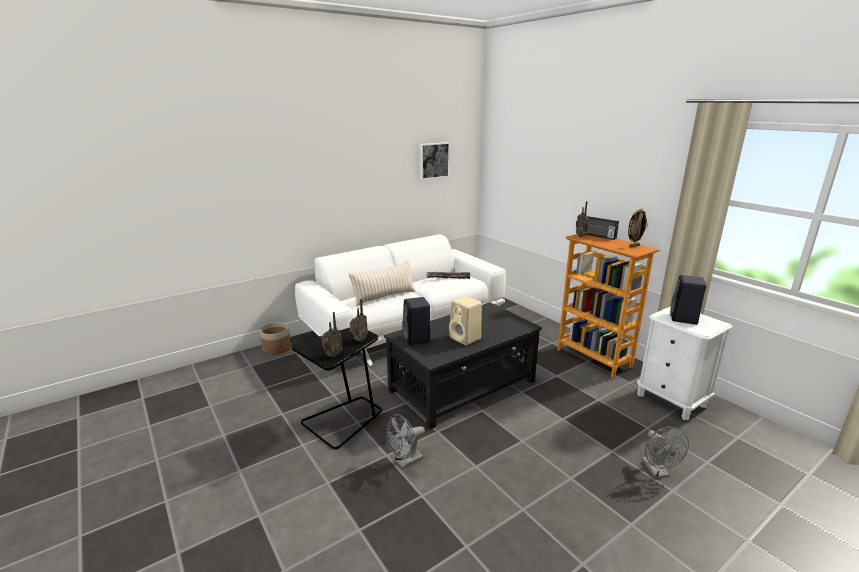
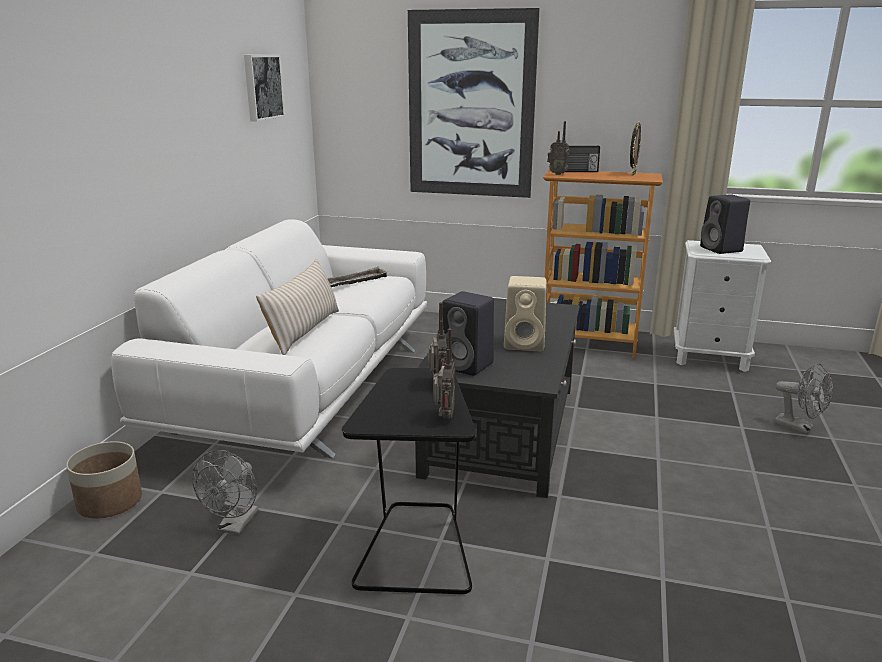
camera: 40 degrees left, 0 degrees up
(405, 462) = (582, 552): grey fan -> grey fan (235, 526)
(557, 180) = (470, 105): none -> picture

